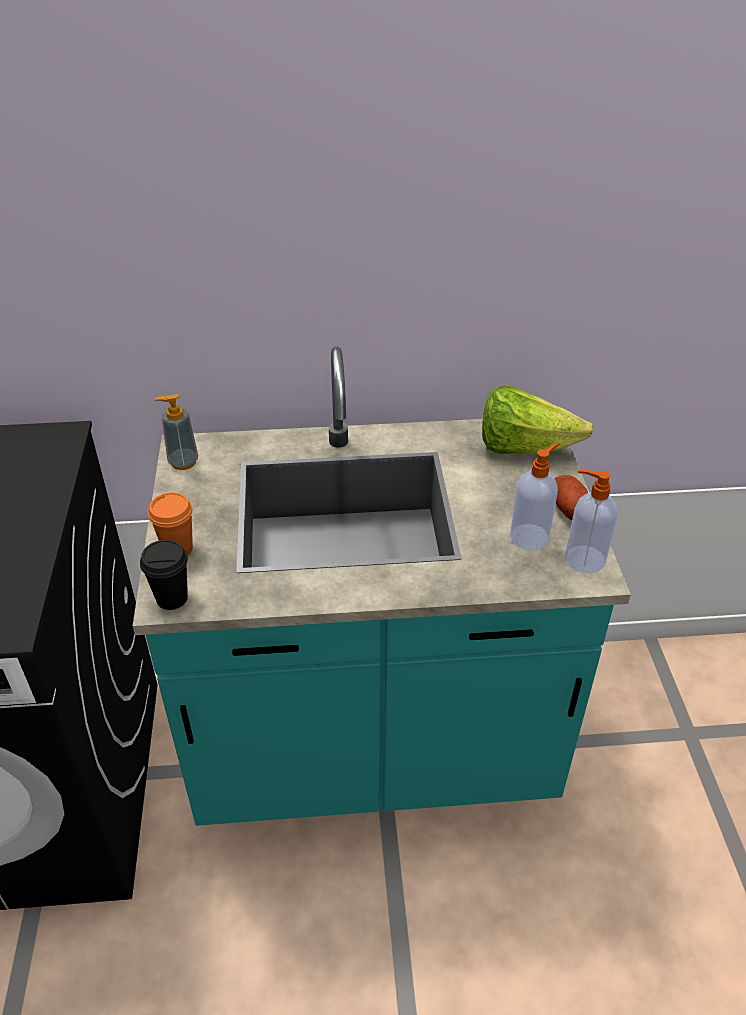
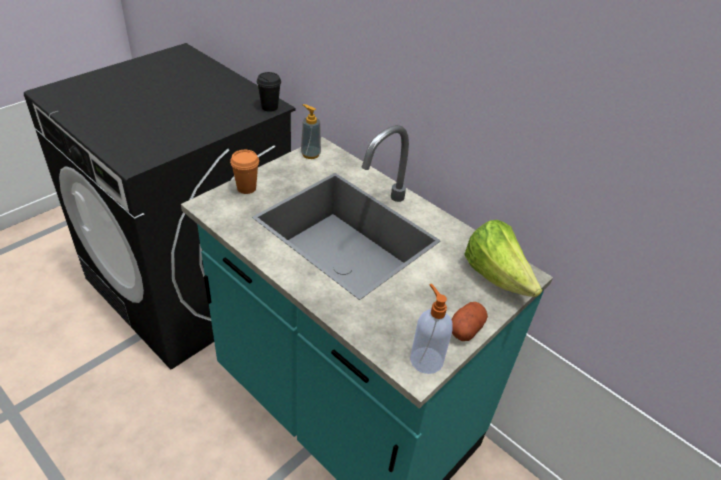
camera: 45 degrees right, 0 degrees up
(172, 598) = (210, 206): black cup -> black cup (269, 107)
(530, 536) = (416, 322): soap dispenser -> none

